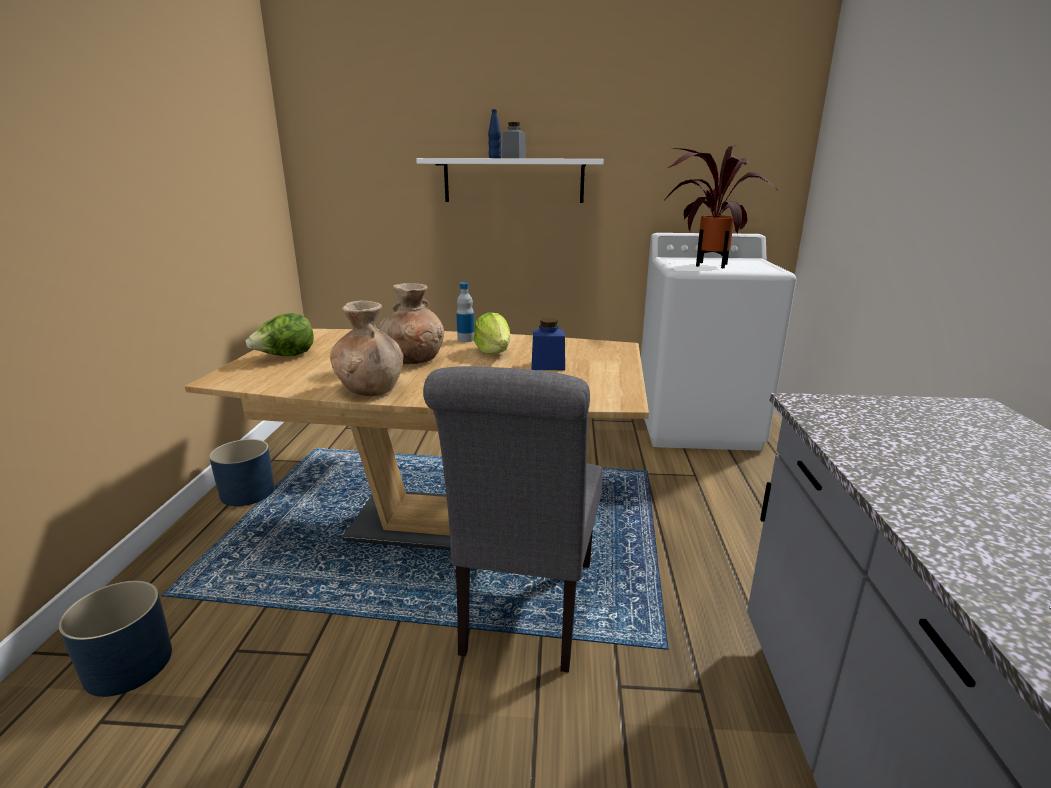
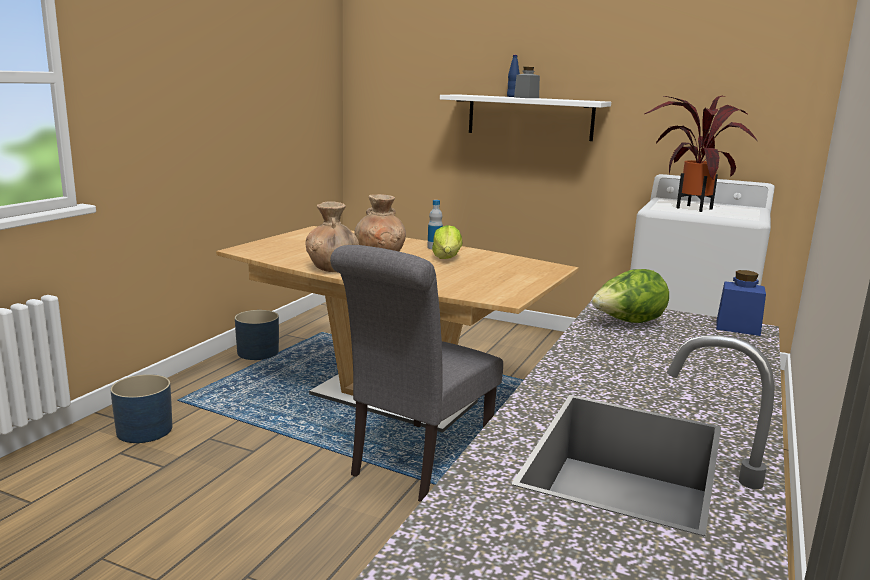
camera: 20 degrees right, 5 degrees down
(285, 357) = (291, 242): lettuce -> lettuce (627, 323)
(548, 365) = (478, 272): blue jar -> blue jar (737, 327)

